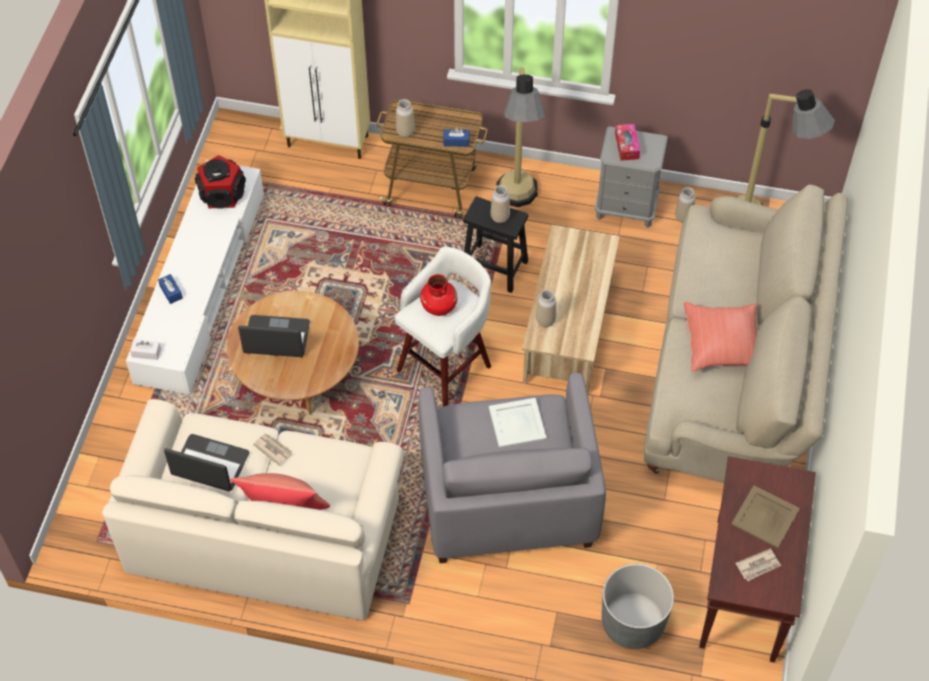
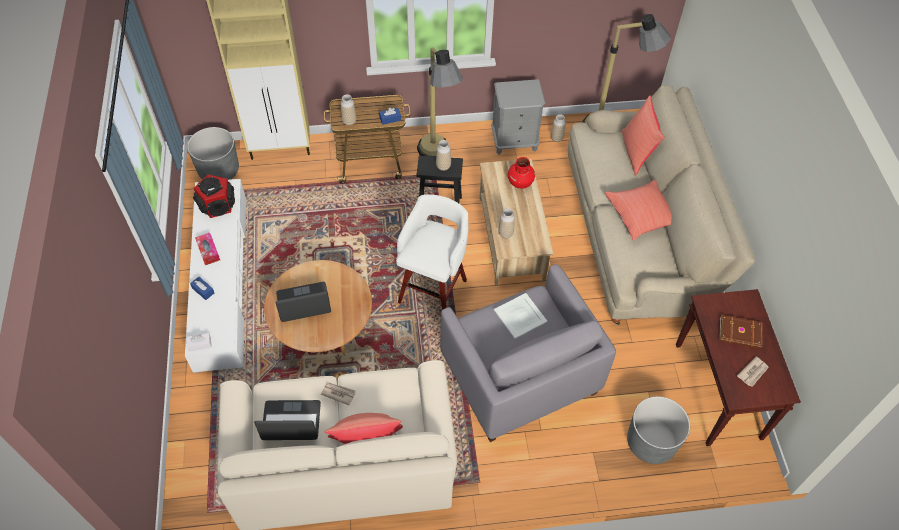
camera: 20 degrees left, 0 degrees up
(244, 151) = (219, 171): none -> grey planter
(439, 306) = (428, 243): red vase -> red vase (520, 182)
(626, 146) = (514, 93): tissue box -> tissue box (208, 251)
(755, 263) = (637, 152): none -> red pillow
(765, 517) = (740, 333): beige tray -> brown book

